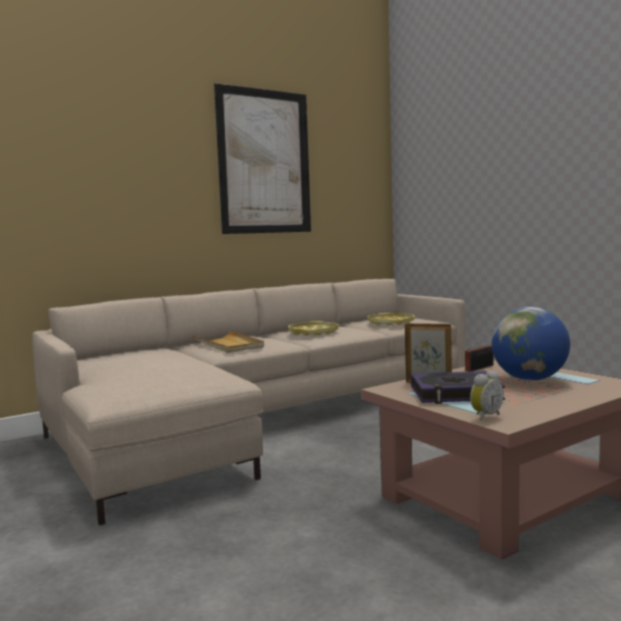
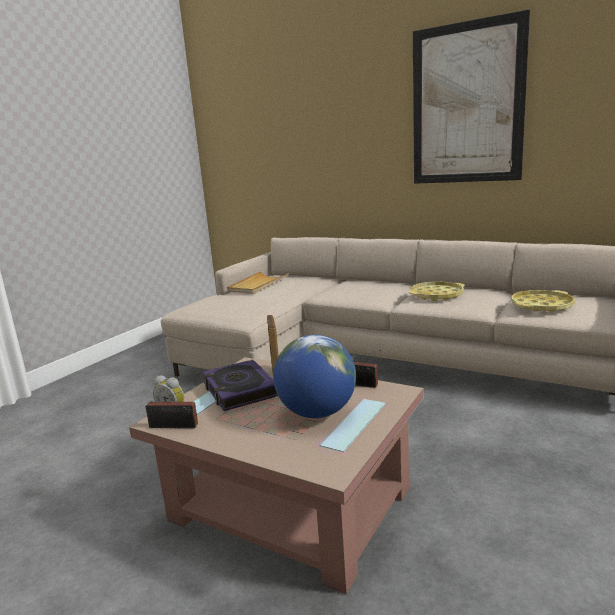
camera: 65 degrees right, 10 degrees up
(228, 345) = (350, 289): beige tray -> beige tray (258, 285)
(522, 417) = (176, 426): none -> radio

